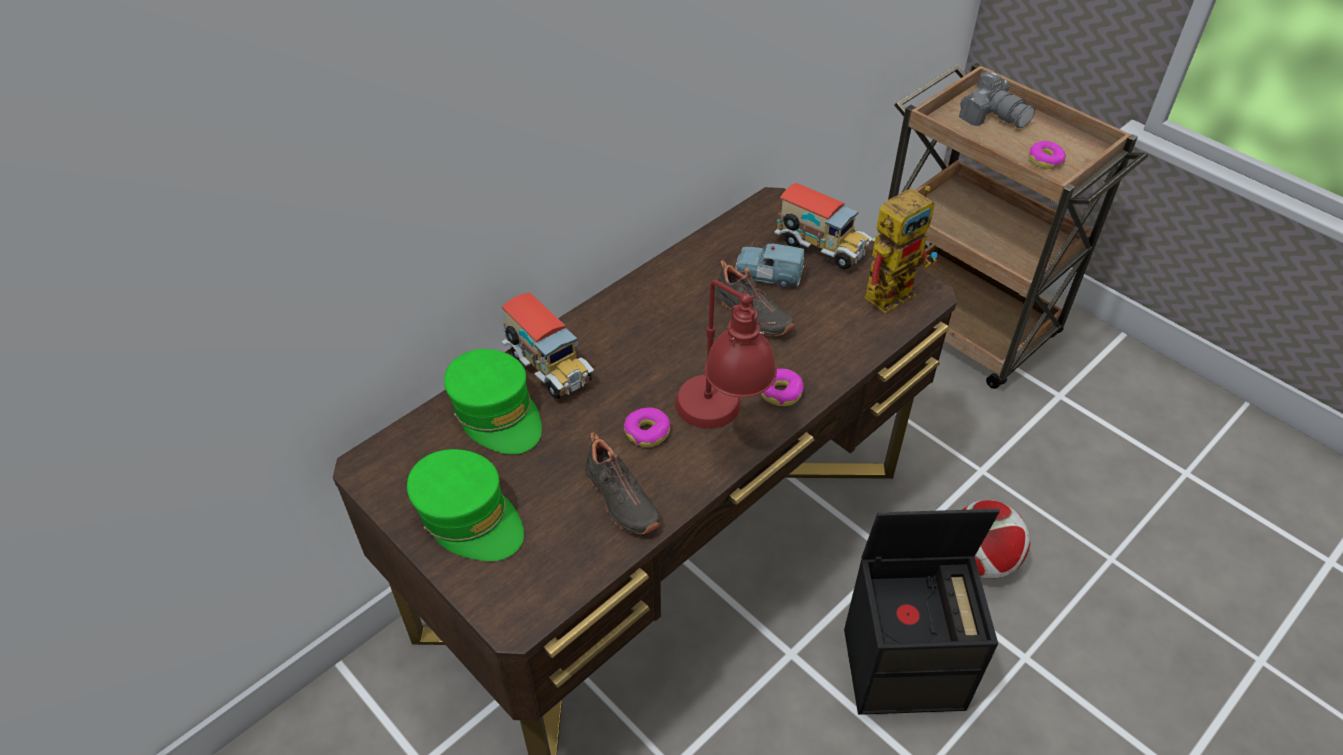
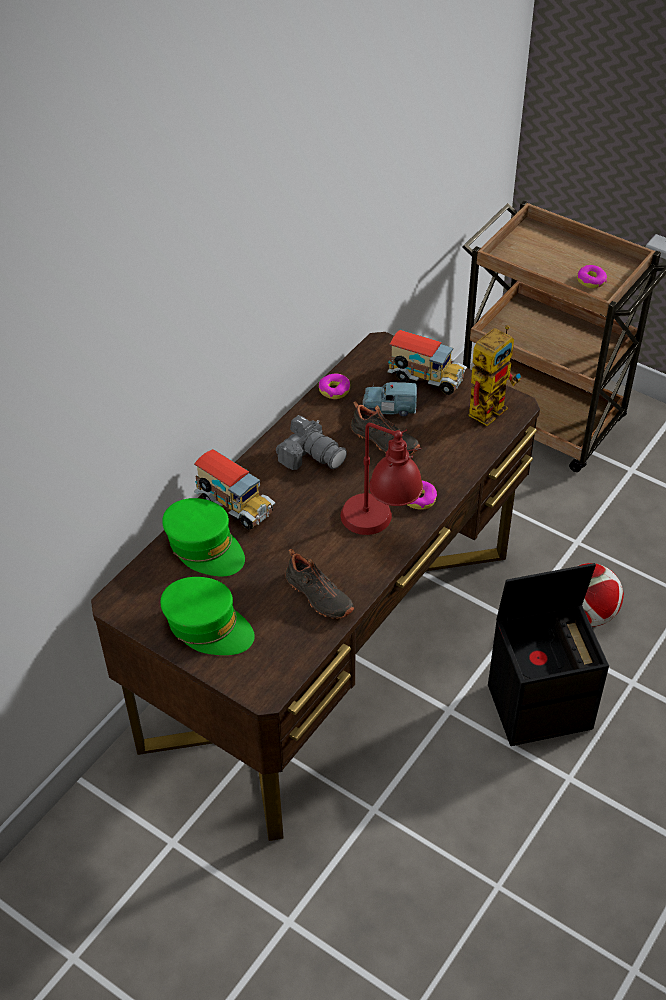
camera: 10 degrees left, 0 degrees up
(647, 432) = (325, 544): donut -> donut (334, 390)
(993, 116) = (544, 246): camera -> camera (311, 455)

